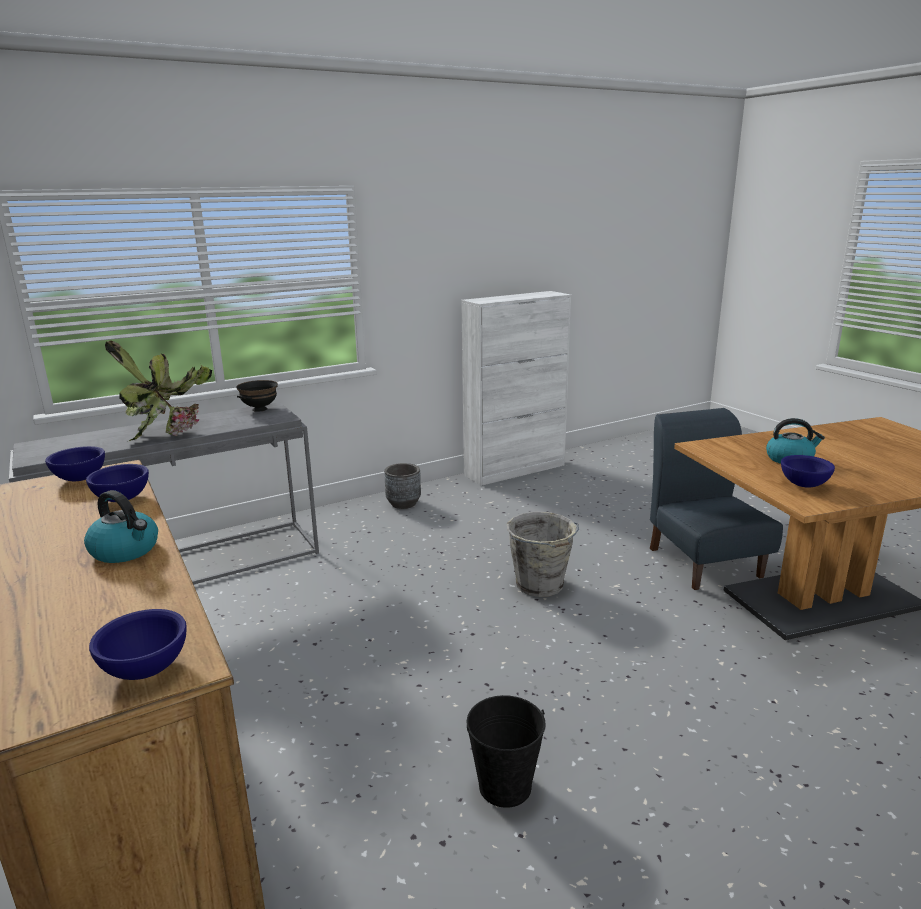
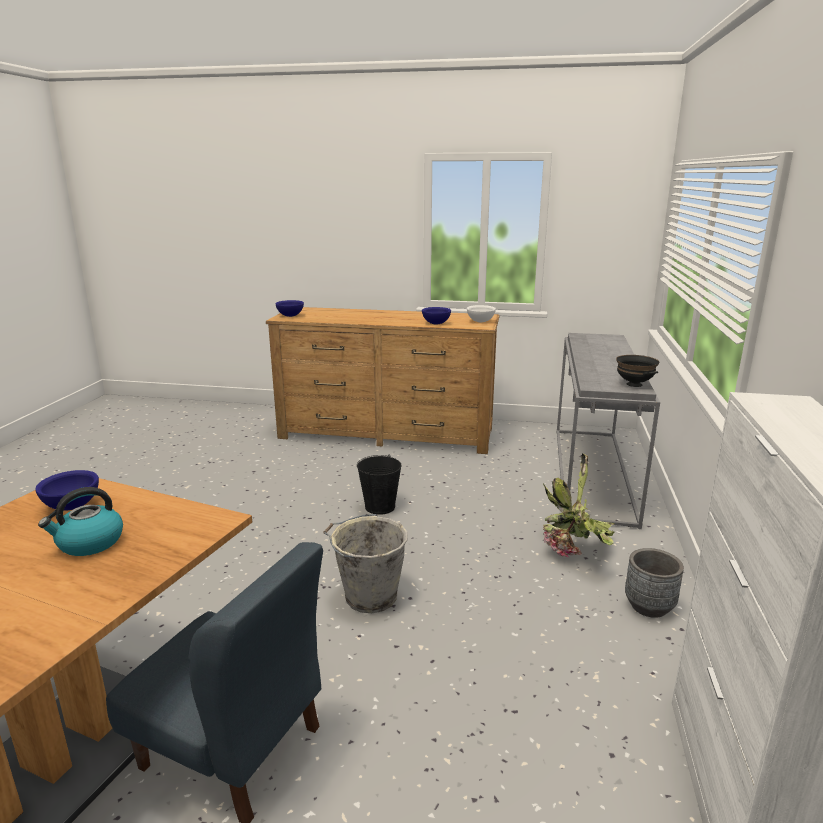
camera: 130 degrees right, 0 degrees up
(81, 479) = (480, 321): blue bowl -> white bowl
(126, 550) = (376, 320): kettle -> none
(169, 432) = (598, 358): potted plant -> potted plant (576, 552)
(504, 785) = (248, 492): black bucket -> black bucket (380, 507)

